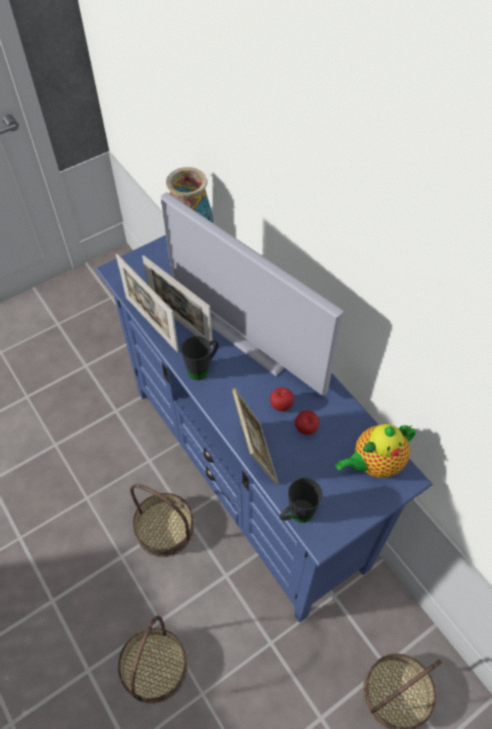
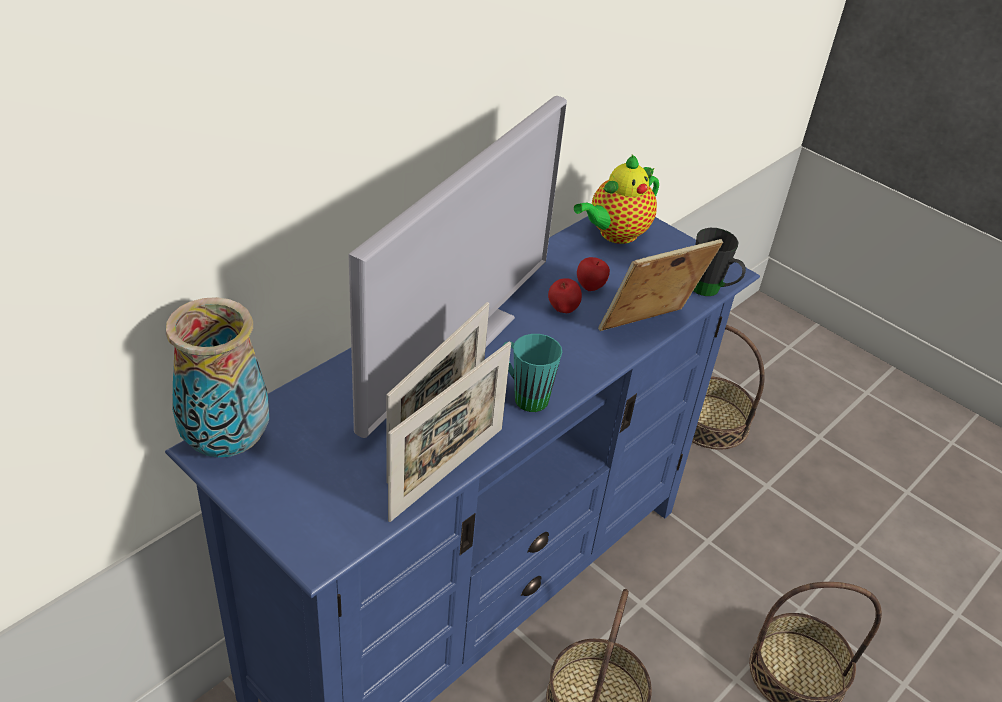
camera: 105 degrees left, 15 degrees down
(203, 368) = (524, 395): black mug -> turquoise mug
(374, 463) = (615, 234): teapot -> teapot turned 90 degrees clockwise

